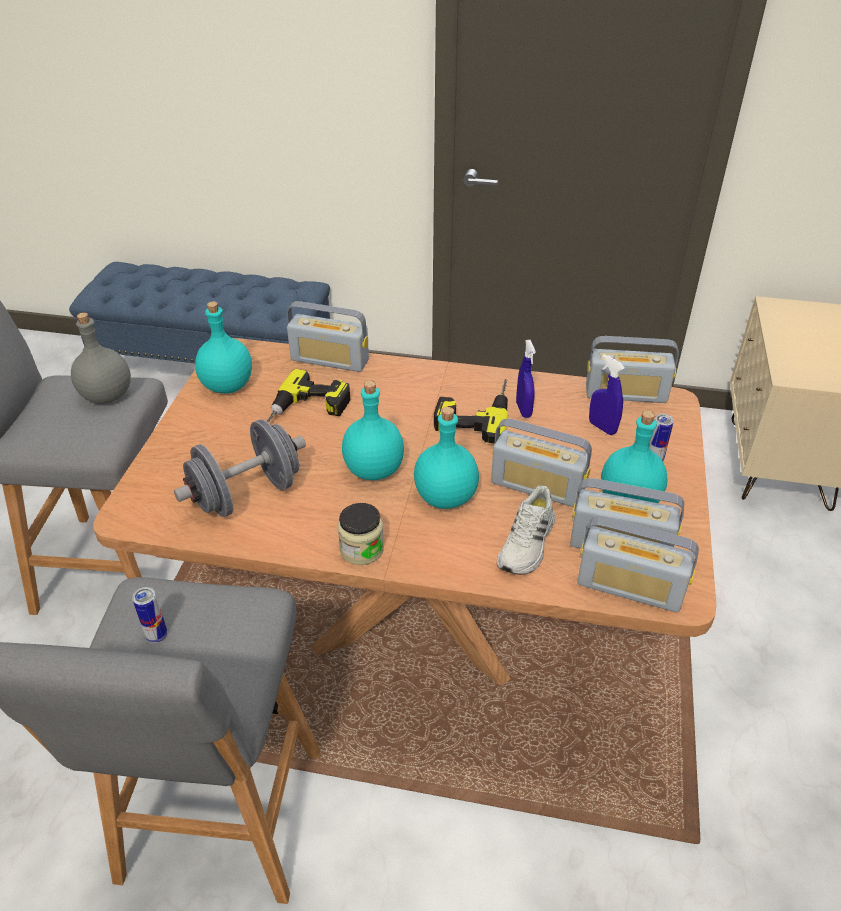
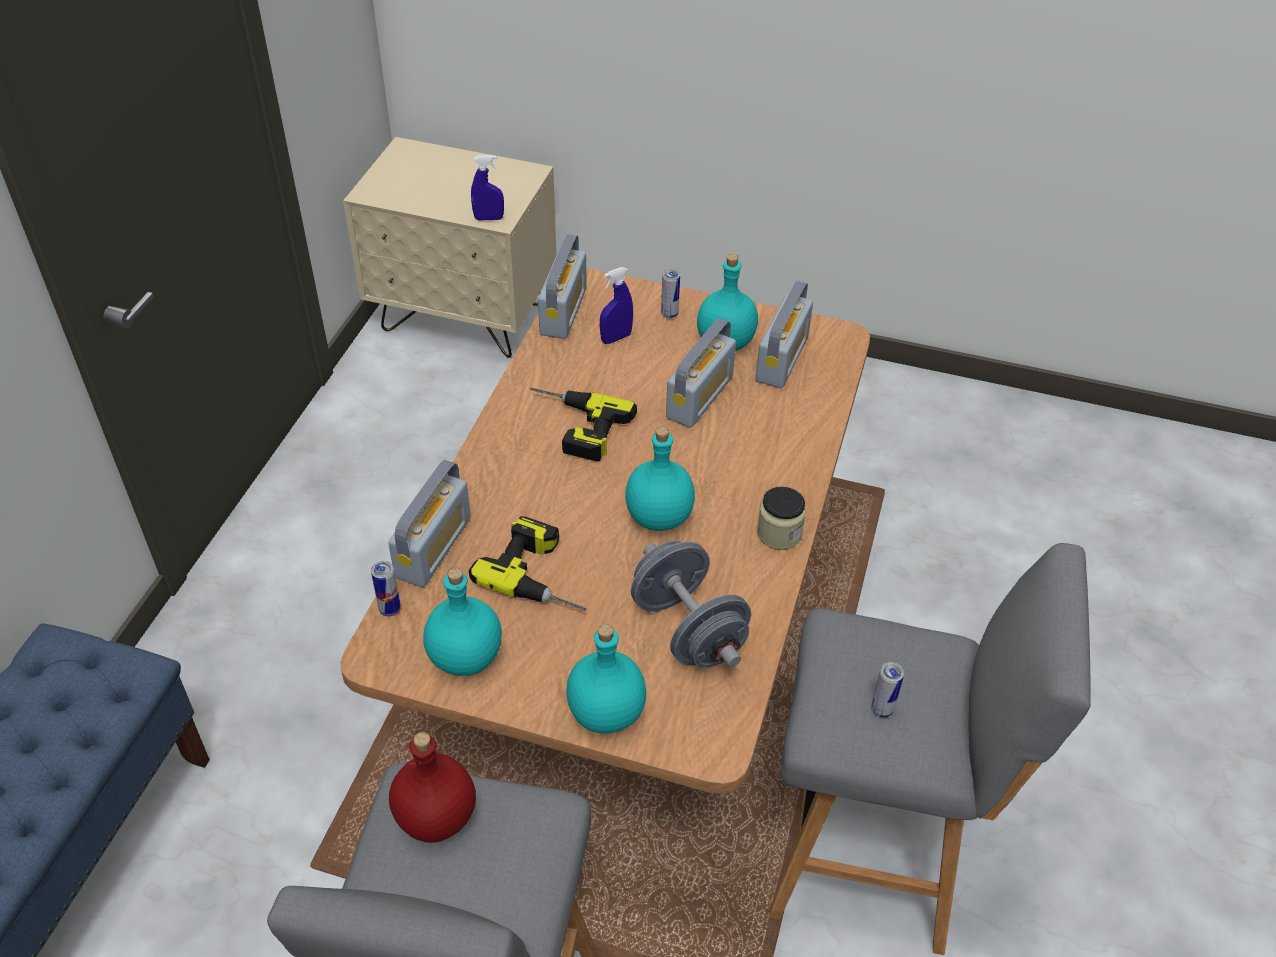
camera: 85 degrees left, 5 degrees up
(106, 396) = (436, 818): grey bottle -> red bottle
(271, 350) = (390, 609): none -> can
(445, 496) = (707, 464): turquoise bottle -> turquoise bottle (604, 712)
(523, 410) = (575, 388): blue spray bottle -> blue spray bottle (489, 218)
(527, 544) = (777, 415): white shoe -> none
(630, 587) = (830, 363): radio -> none

